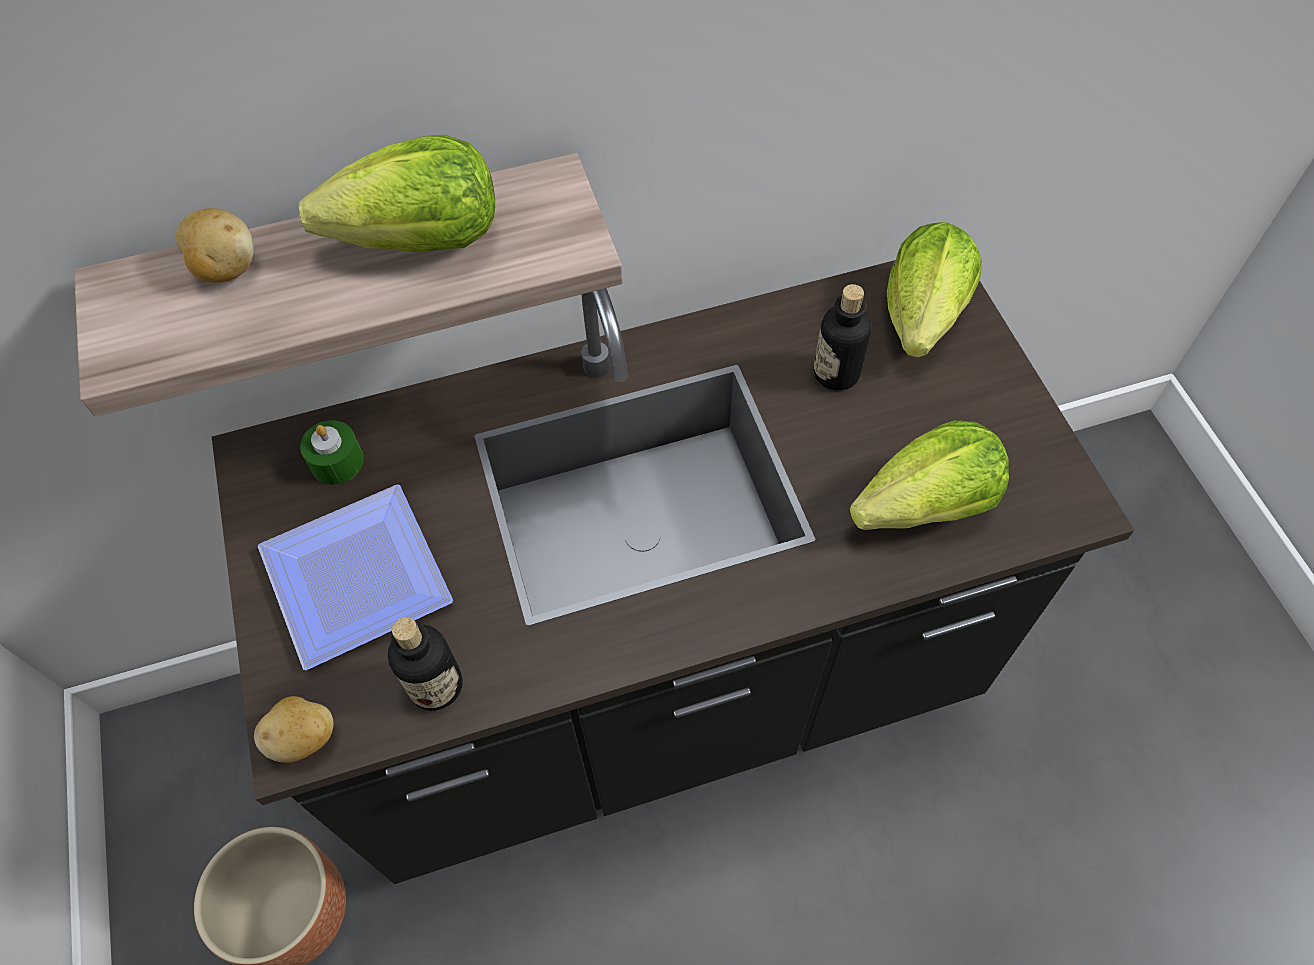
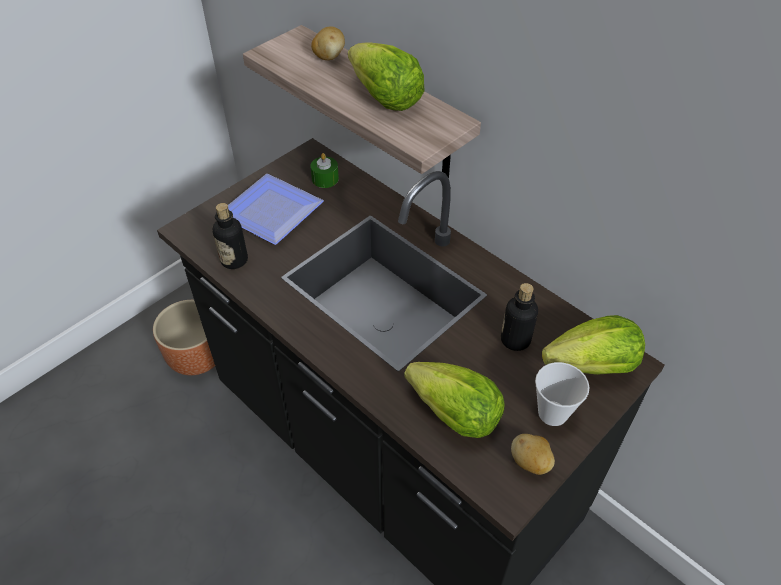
camera: 60 degrees right, 10 degrees down
(304, 738) = (189, 231): potato -> potato (530, 462)
(975, 395) = (552, 413): none -> cup

